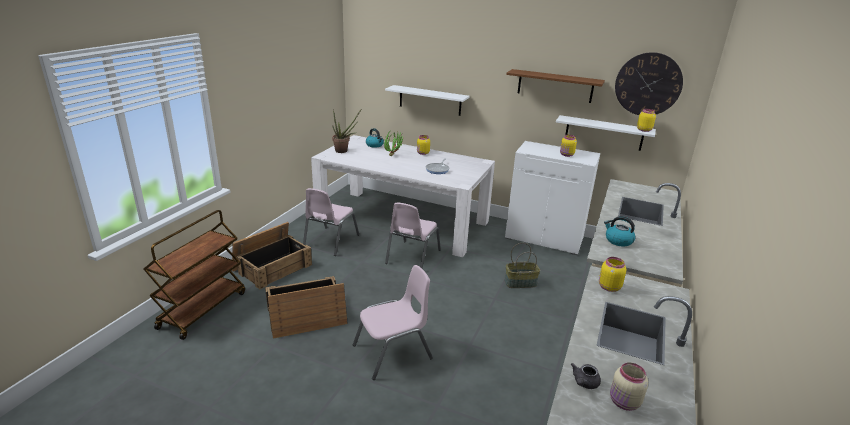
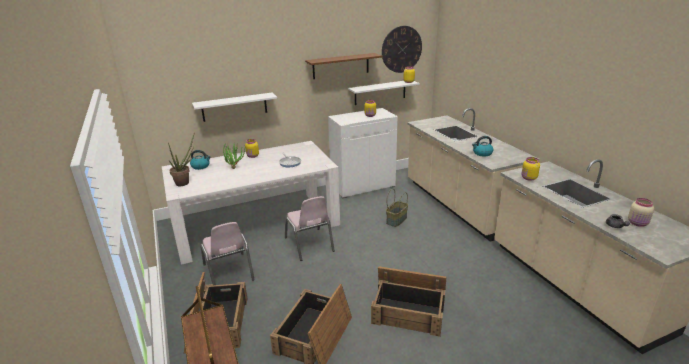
camera: 45 degrees left, 0 degrees up
(393, 352) = (409, 311): pink chair -> crate

